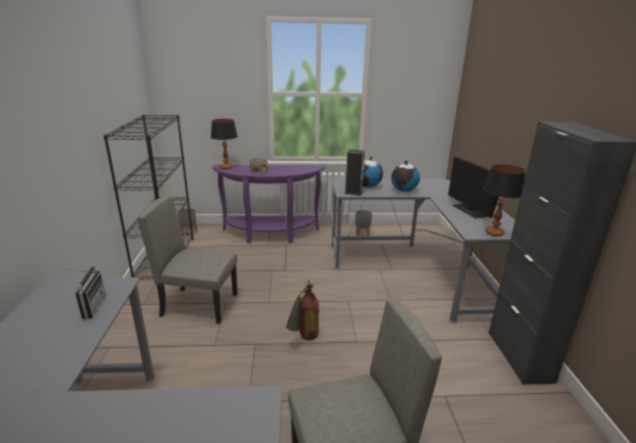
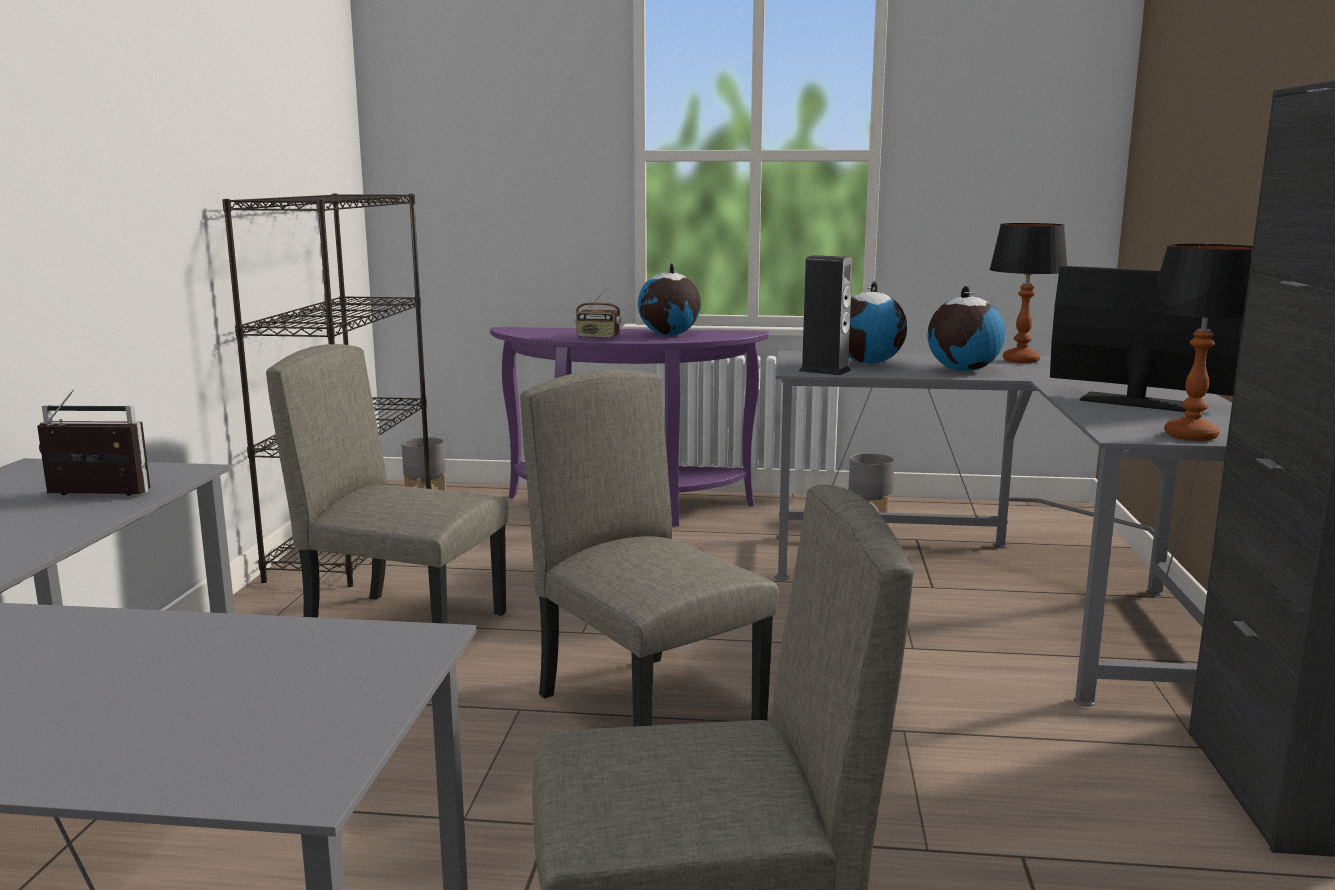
camera: 10 degrees right, 10 degrees down
(89, 307) = (91, 497): radio -> radio turned 90 degrees counterclockwise
(226, 168) = (522, 330): table lamp -> table lamp (1020, 360)
(286, 169) = (669, 335): none -> globe
(303, 339) = (650, 708): fire extinguisher -> beige chair
(469, 210) = (1135, 402): monitor -> monitor turned 135 degrees clockwise

